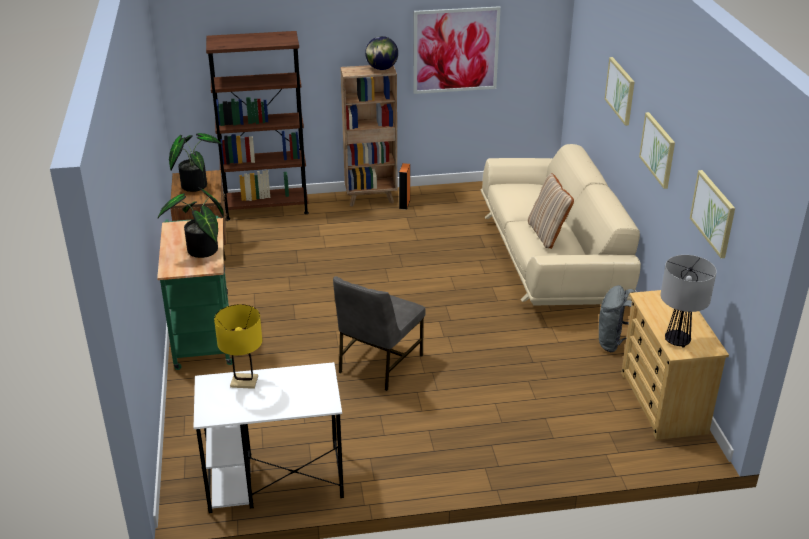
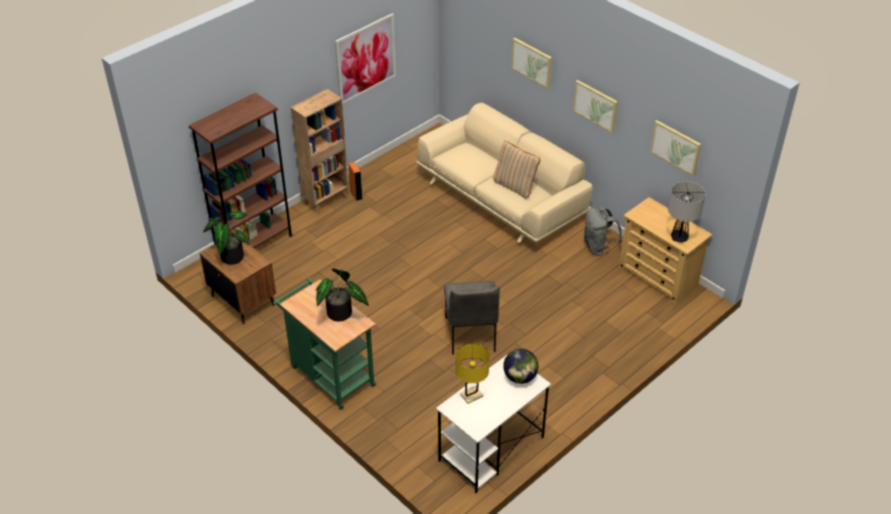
camera: 35 degrees left, 10 degrees up
(381, 68) = (325, 97): globe -> globe (520, 377)

